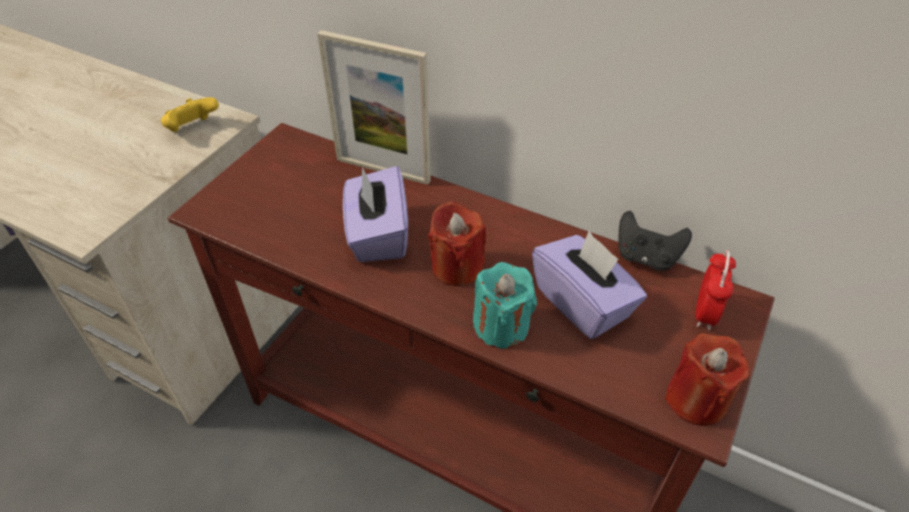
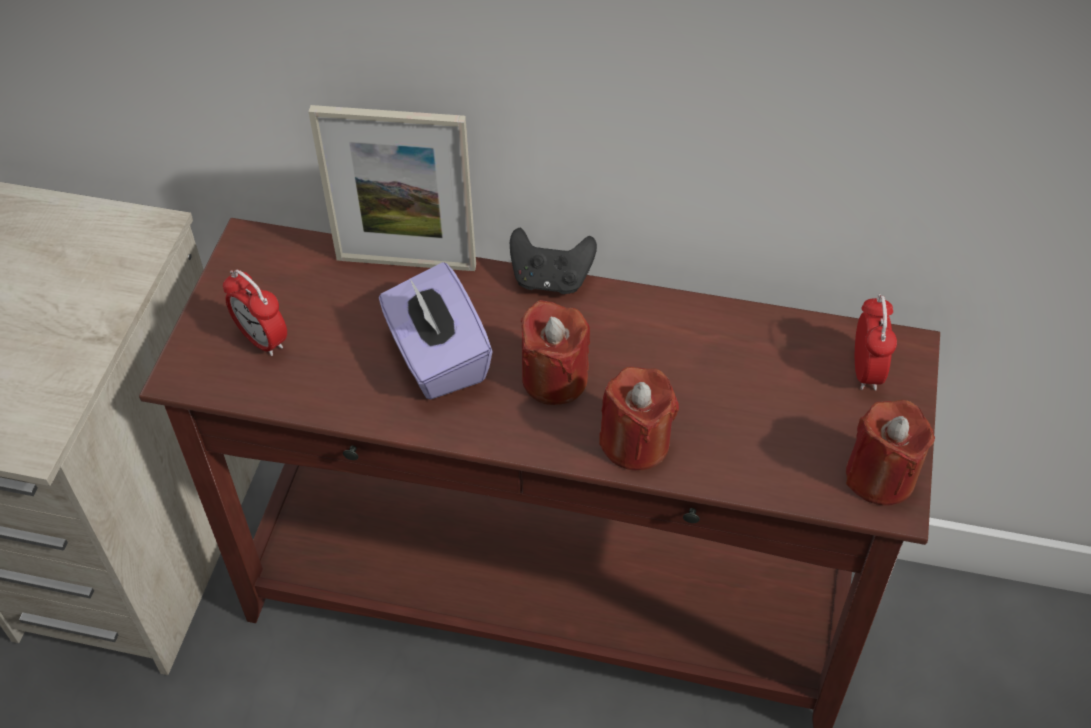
camera: 15 degrees left, 5 degrees up
(193, 129) = (104, 253): yellow game controller -> none
(264, 199) = (262, 340): none -> alarm clock
(501, 326) = (635, 443): turquoise candle -> red candle
(583, 303) = (722, 390): purple tissue box -> none
(646, 257) = (781, 313): black game controller -> black game controller (551, 280)

